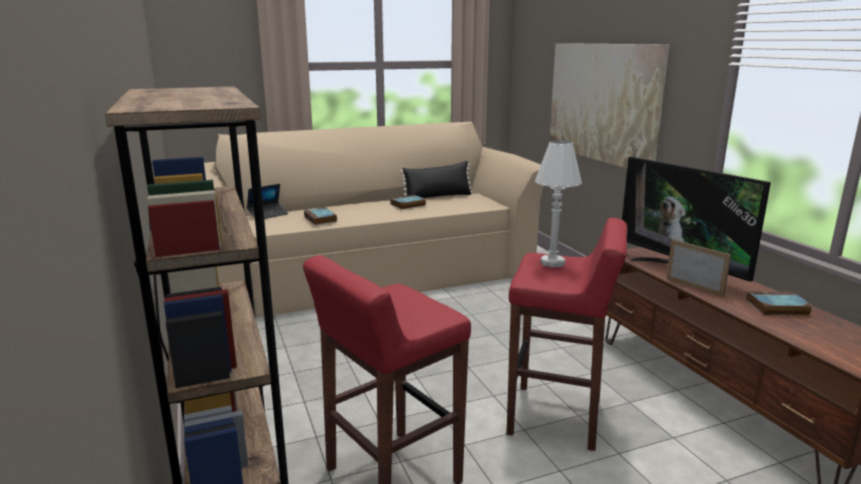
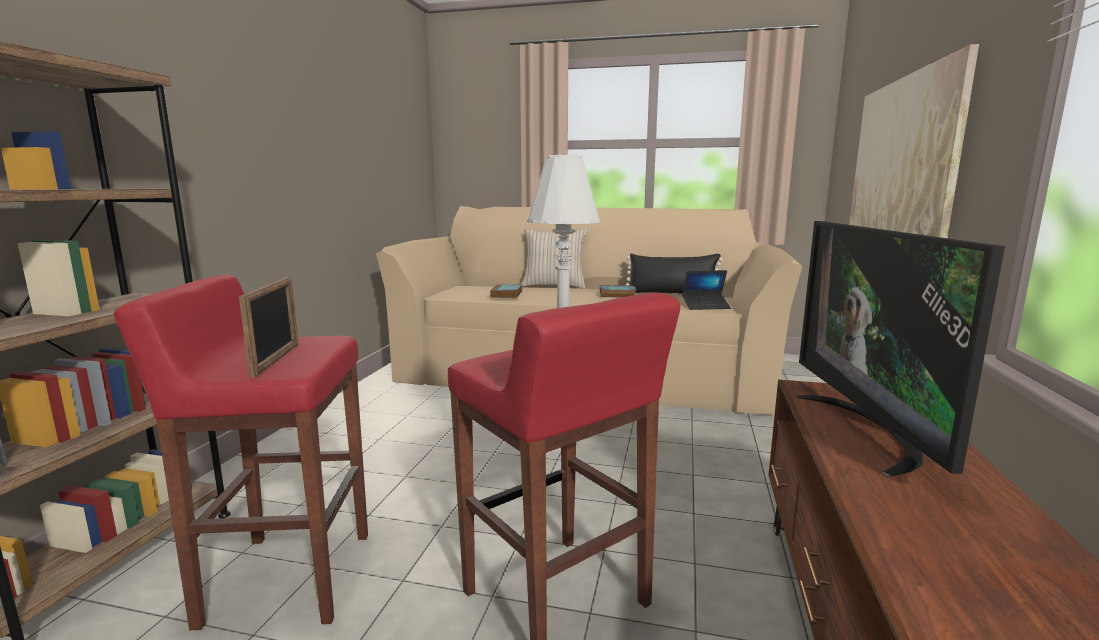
camera: 35 degrees right, 5 degrees down
(268, 215) = (475, 286): laptop -> laptop (705, 306)
(337, 203) = (554, 286): none -> beige pillow
(694, 287) = (847, 459): picture frame -> picture frame (276, 360)
(776, 307) = (990, 548): book -> none

